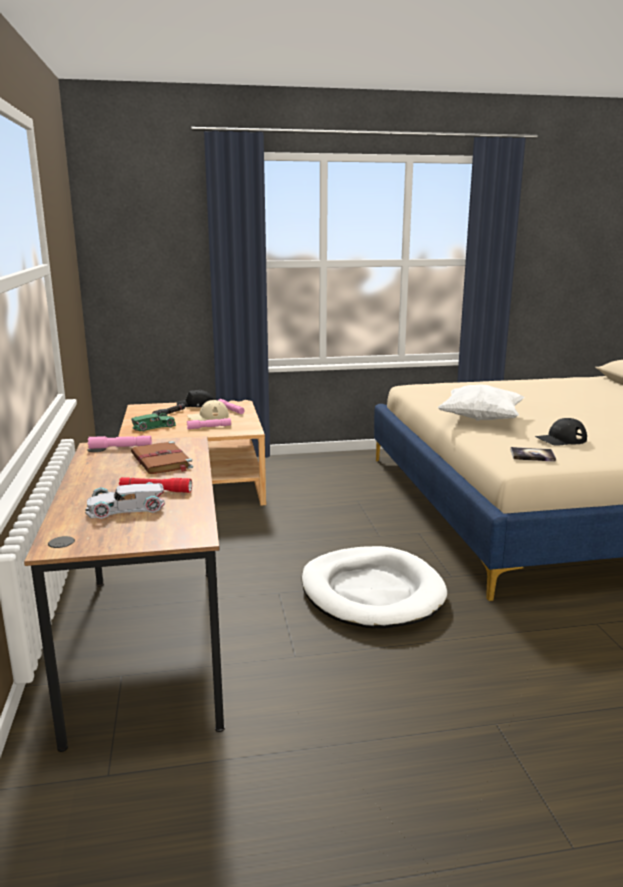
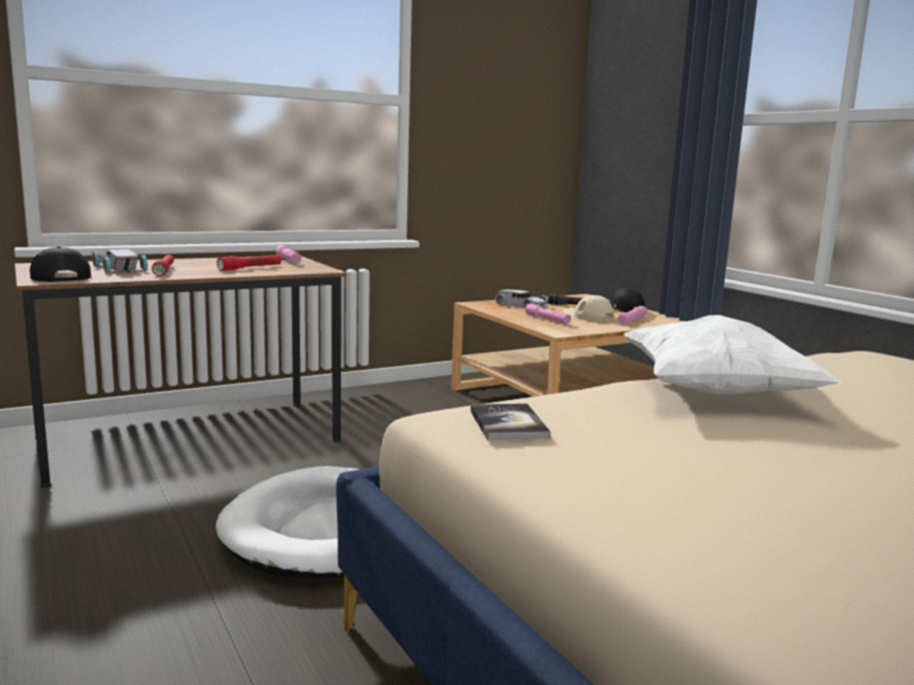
camera: 70 degrees right, 5 degrees down
(154, 426) = (521, 306): green toy car -> white toy car
(162, 461) = (250, 268): brown book -> red flashlight
(560, 439) = (657, 447): black cap -> black cap (59, 276)

